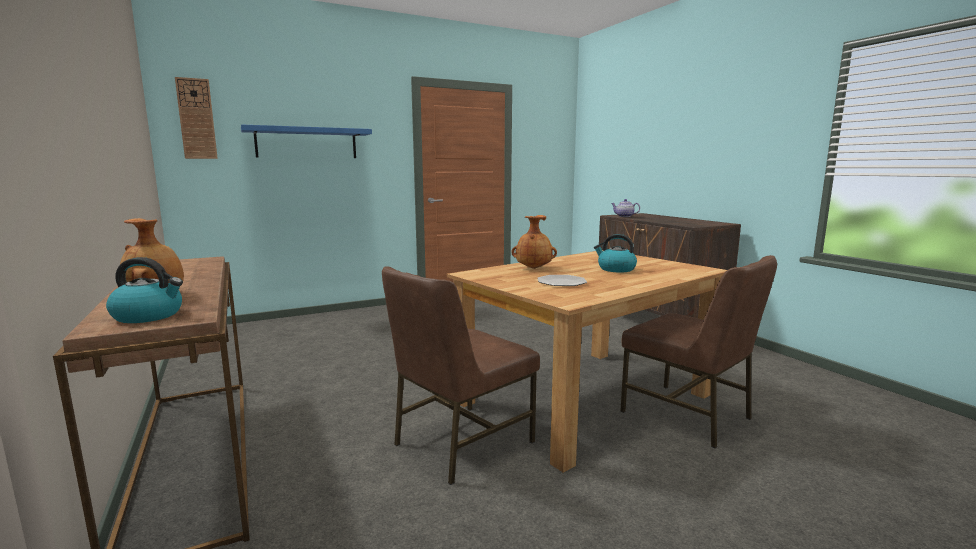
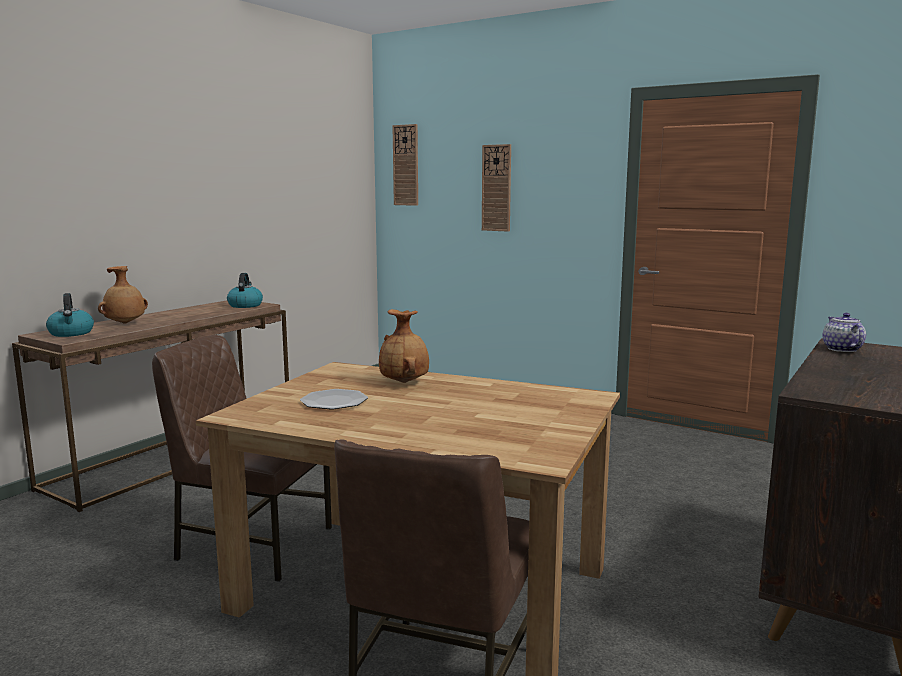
camera: 60 degrees right, 0 degrees up
(307, 143) = (496, 188): blue shelf -> wall clock
(615, 269) = (456, 413): kettle -> kettle (245, 305)

